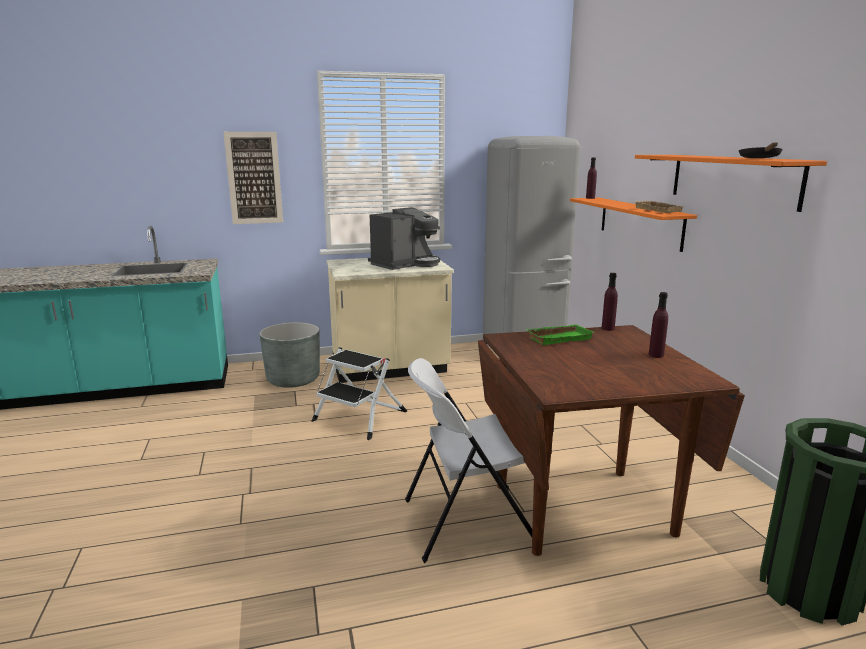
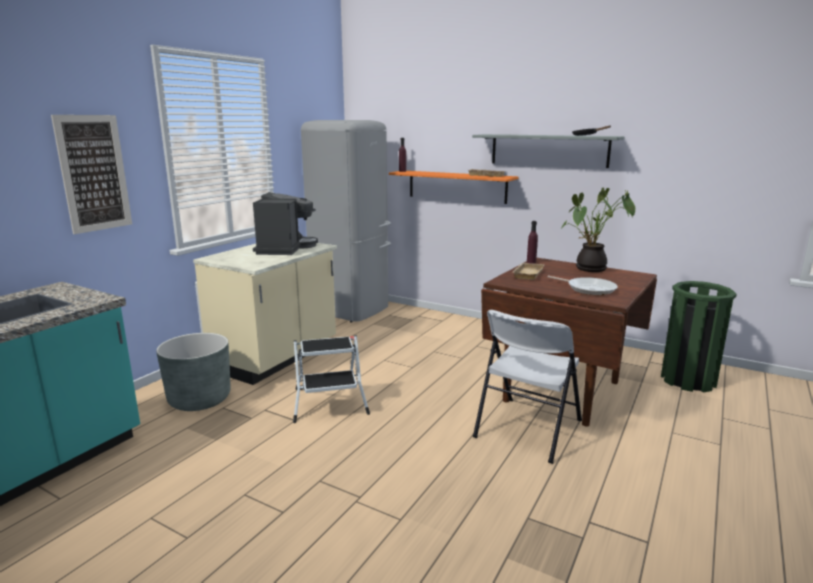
camera: 45 degrees left, 0 degrees up
(559, 338) = (527, 274): green tray -> beige tray
(573, 372) = (588, 289): none -> frying pan
(656, 355) = (590, 269): purple bottle -> potted plant
(732, 179) = (548, 150): orange shelf -> grey shelf

